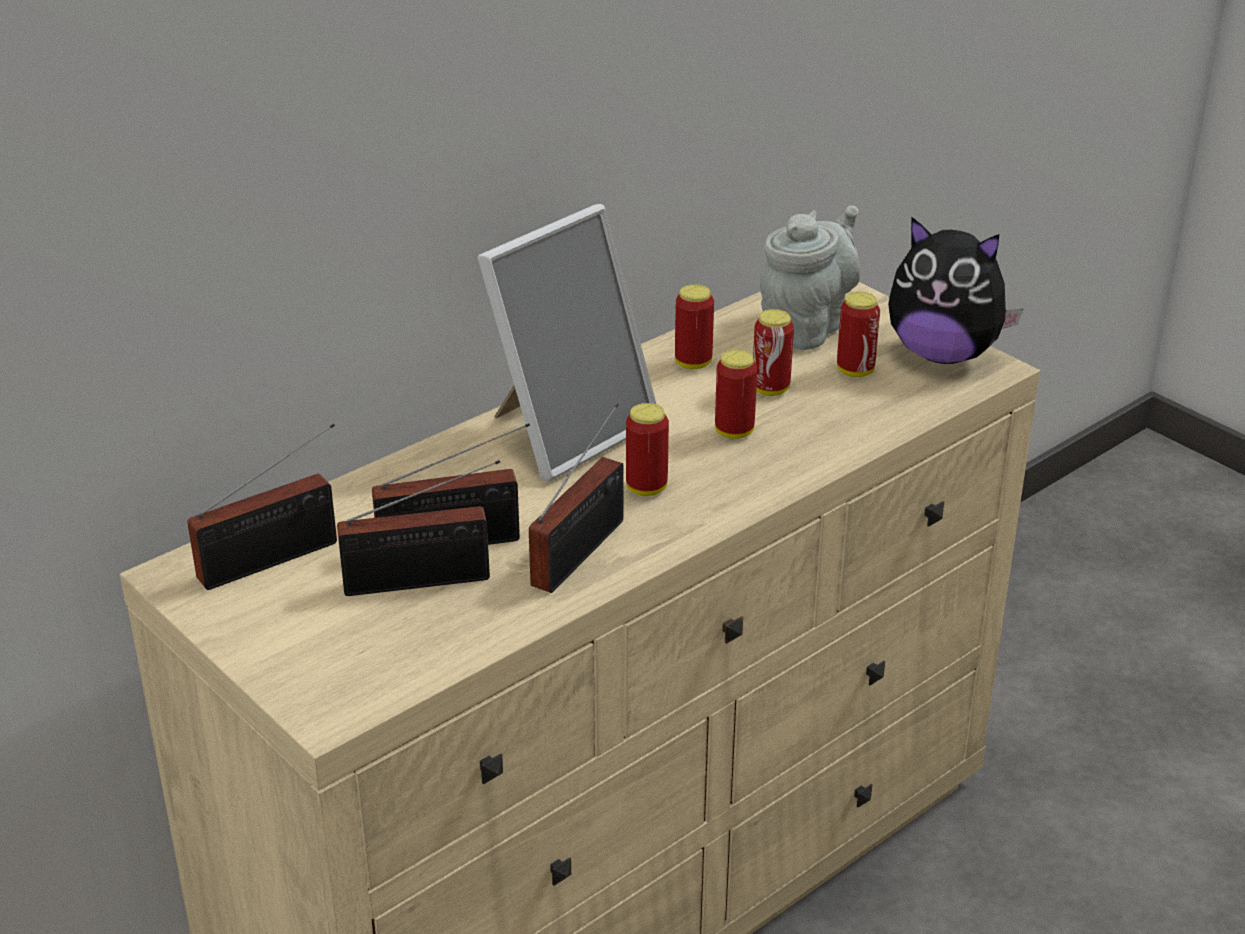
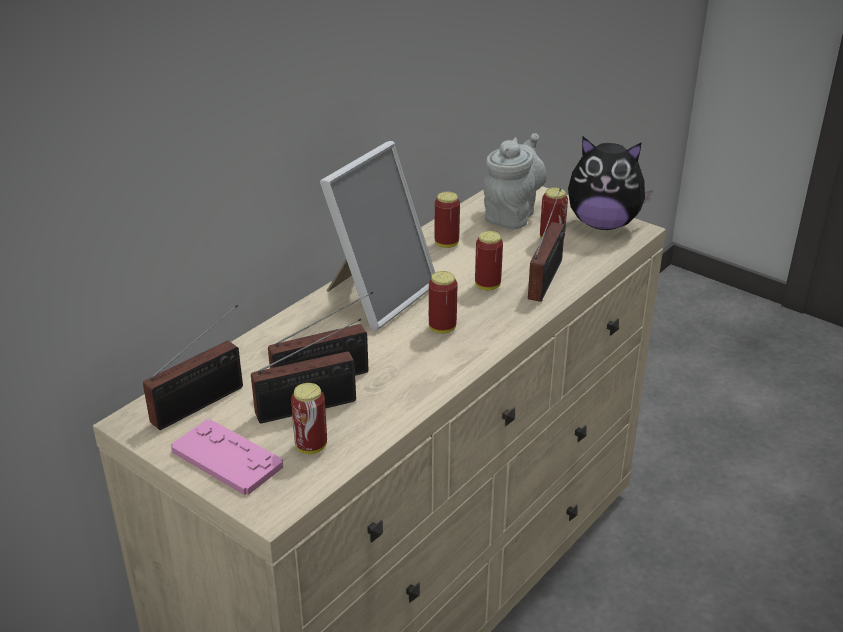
camera: 10 degrees left, 0 degrees up
(287, 639) = (227, 458): none -> pink game controller
(584, 549) = (413, 373): radio -> radio (547, 277)
(770, 389) = (502, 256): can -> can (311, 446)

